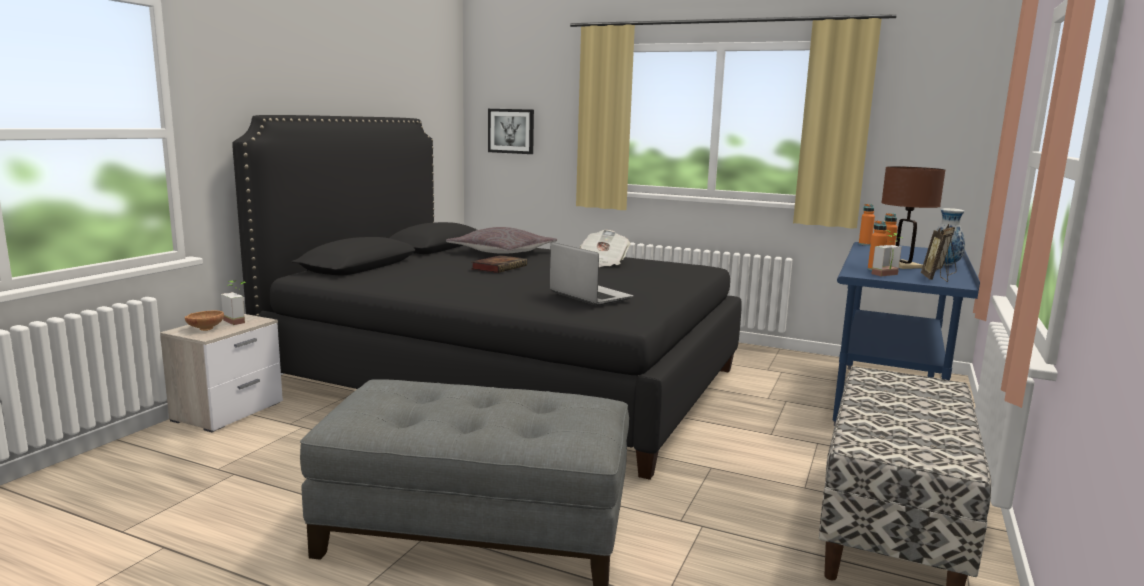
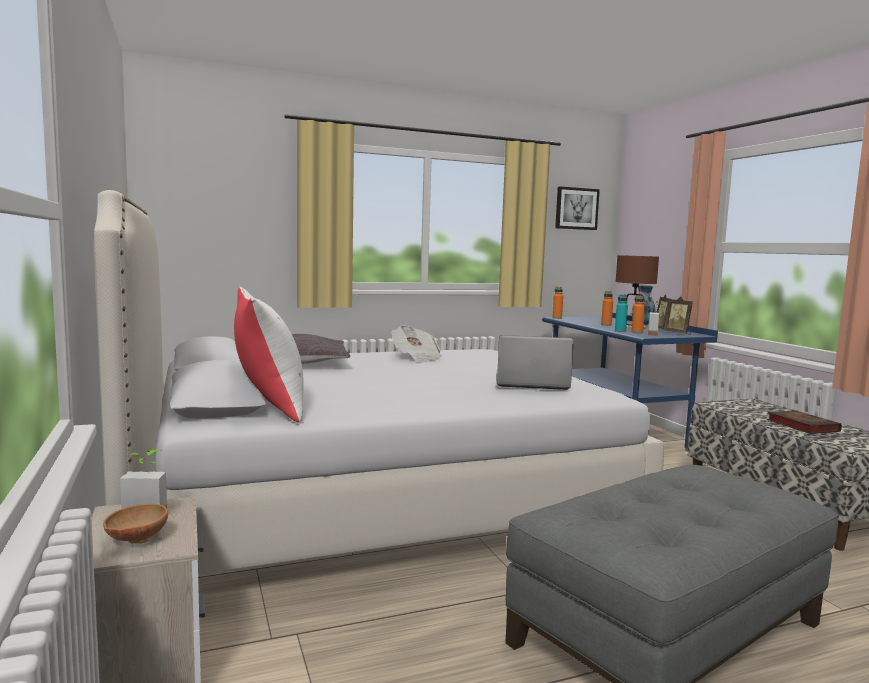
camera: 45 degrees left, 5 degrees down
(368, 273) = (268, 406): none -> white pillow
(499, 267) = (364, 375): book -> book (800, 425)
(507, 379) = (371, 499): black bed -> white bed
(511, 131) = (202, 228): picture -> picture (576, 208)
(858, 266) = (620, 331): none -> turquoise bottle

